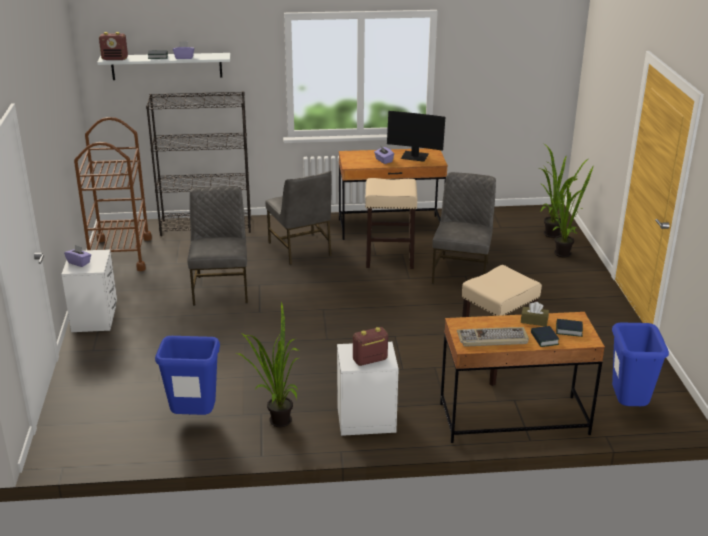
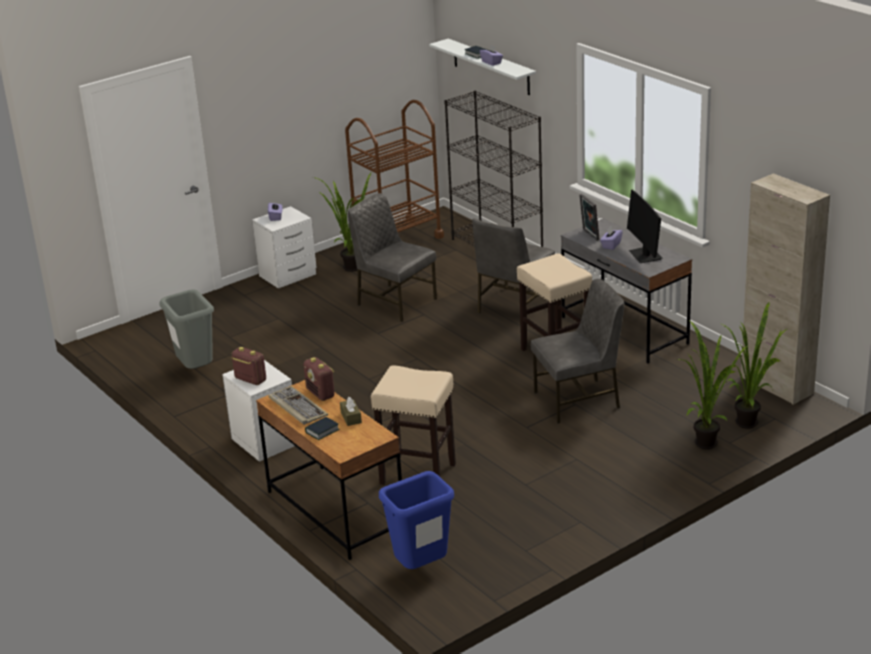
camera: 60 degrees right, 0 degrees up
(115, 59) = (447, 45): radio -> radio (320, 393)
(193, 418) = (196, 370): blue trash can -> grey trash can
(221, 289) = (395, 302): grey chair -> grey chair turned 105 degrees counterclockwise
(275, 422) = (222, 404): potted plant -> potted plant (348, 266)
(358, 161) = (589, 235): none -> picture frame
(390, 227) = (624, 331): brown desk -> grey desk
(518, 211) = (776, 385): none -> beige cabinet
(569, 330) = (352, 438): book -> none

